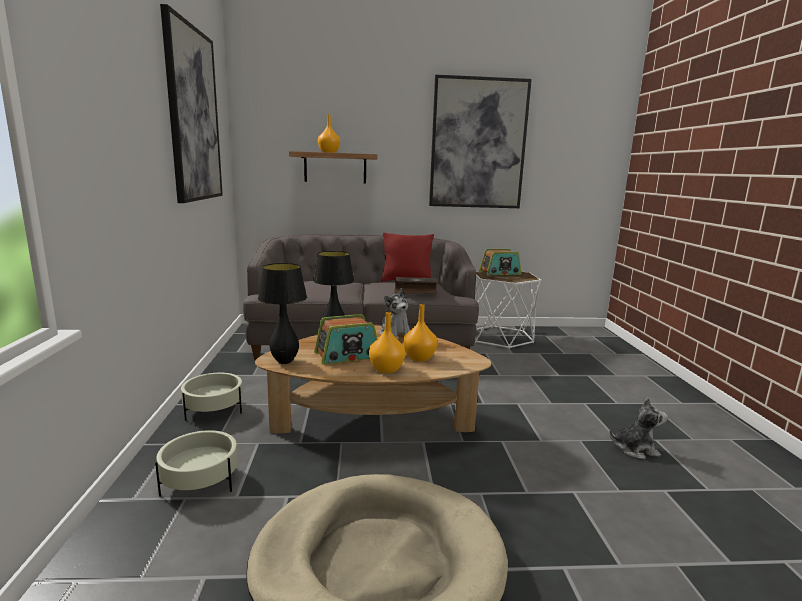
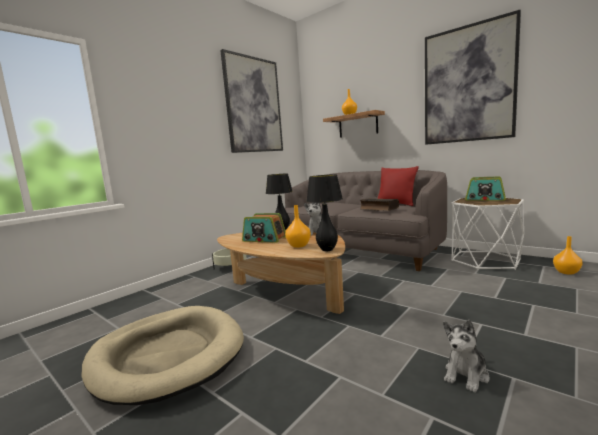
camera: 45 degrees right, 5 degrees down
(200, 481) = (177, 294): beige planter -> none
(284, 361) = (231, 238): black table lamp -> black table lamp (327, 250)
(386, 369) = (265, 248): orange vase -> orange vase (566, 272)
(634, 449) = (466, 375): plush toy -> plush toy turned 90 degrees clockwise

